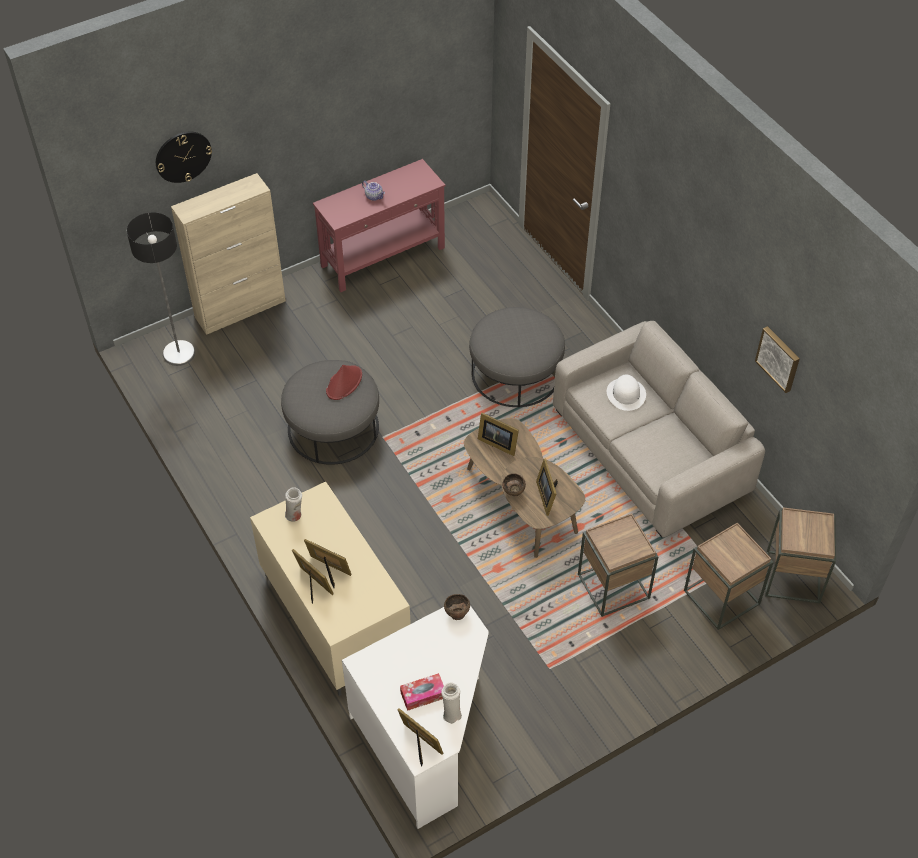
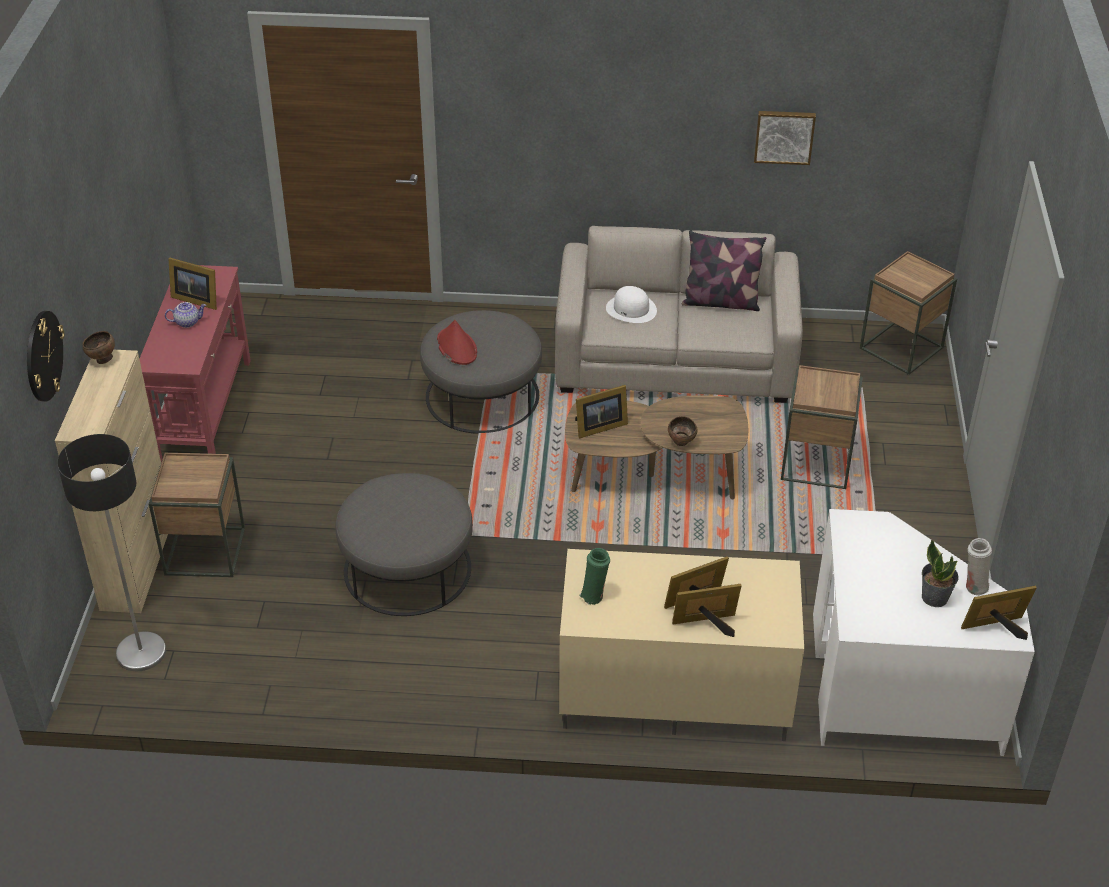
camera: 55 degrees left, 10 degrees down
(295, 516) = (594, 595): white vase -> green vase
(344, 383) = (404, 494): red hat -> red hat (456, 347)
(423, 695) = (934, 597): tissue box -> potted plant
(456, 614) = (848, 524): brown bowl -> brown bowl (102, 360)
(547, 496) = (707, 422): picture frame -> picture frame (195, 299)
(684, 438) = (720, 302): none -> pillow
(722, 597) = (888, 401): brown side table -> brown side table (205, 551)

